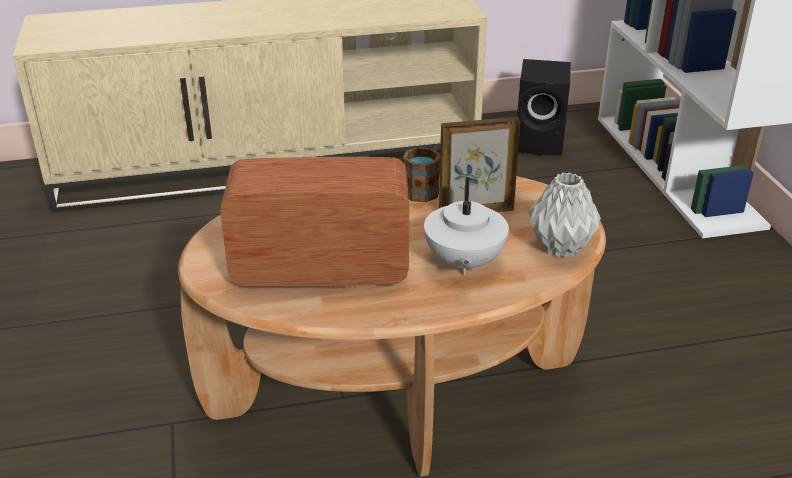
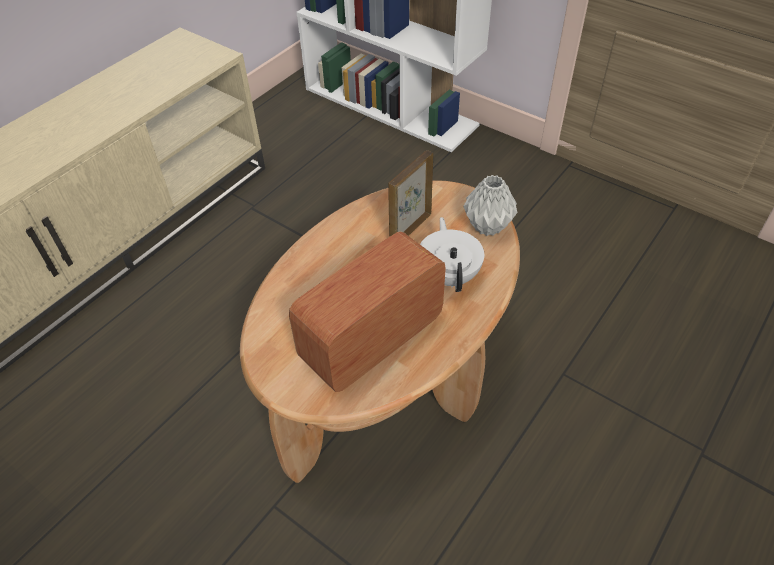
camera: 40 degrees left, 15 degrees up
(425, 188) = (358, 229): mug -> none
(463, 263) = (449, 275): white teapot -> white teapot turned 150 degrees counterclockwise
(541, 142) = (288, 127): black speaker -> none

